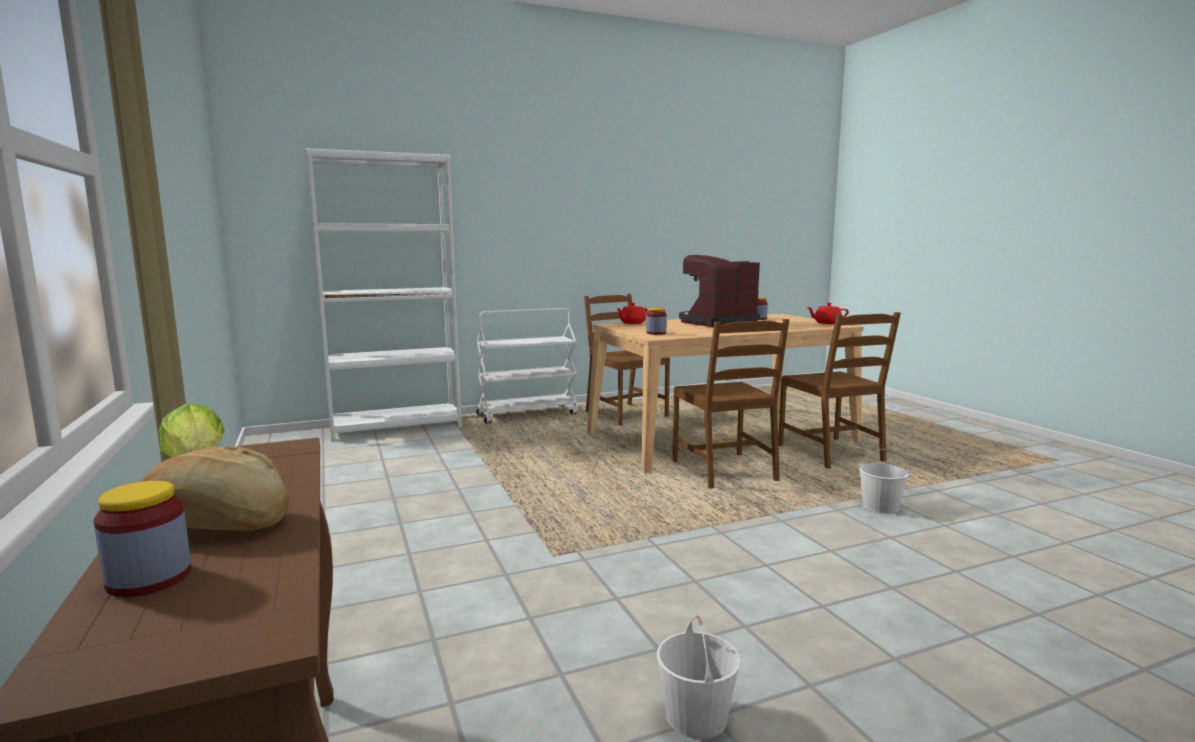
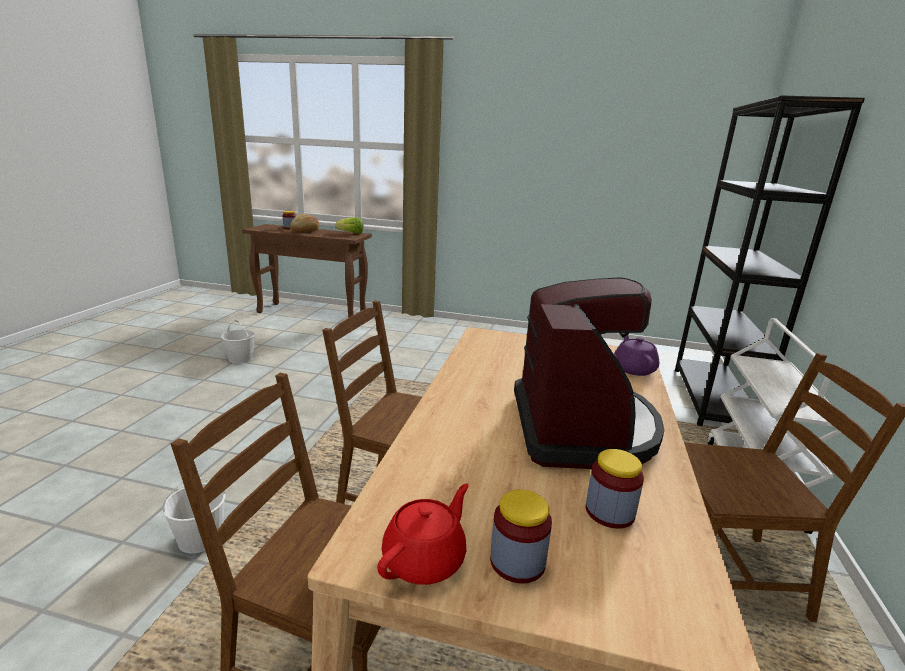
camera: 125 degrees right, 10 degrees up
(396, 427) = (712, 399): white bookcase -> black bookcase
(632, 323) = (633, 369): red teapot -> purple teapot
(656, 333) = (511, 345): jar -> jar (517, 561)

